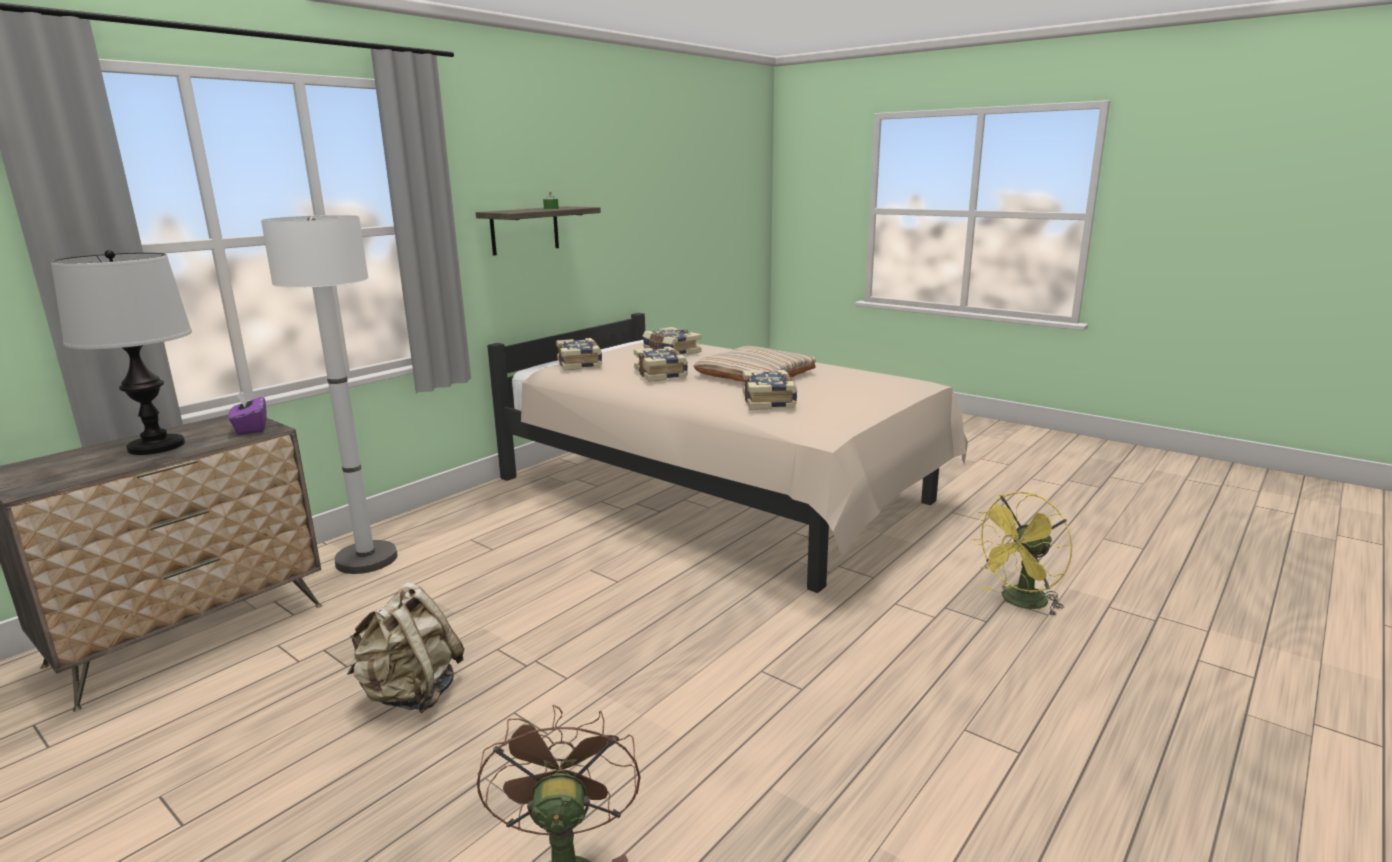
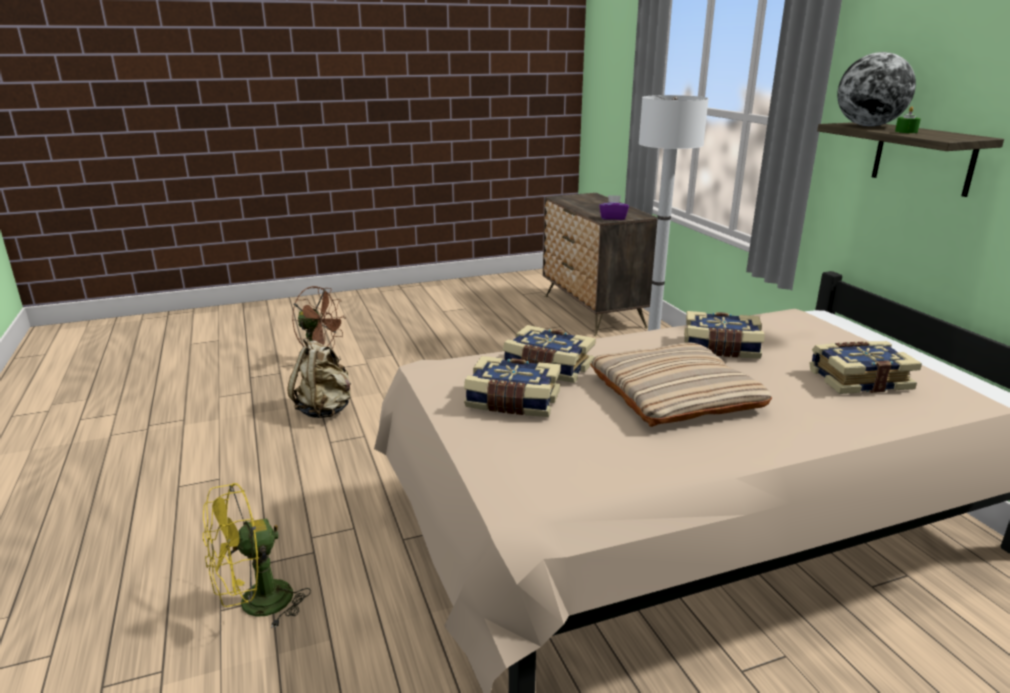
camera: 120 degrees right, 5 degrees up
(156, 446) = (599, 207): table lamp -> none
(411, 694) = (475, 348): beige backpack -> beige backpack (325, 410)
(518, 210) = (868, 126): none -> globe
(580, 364) = (809, 325): book -> book (512, 402)
(1019, 603) = (255, 605): yellow fan -> yellow fan turned 120 degrees counterclockwise

